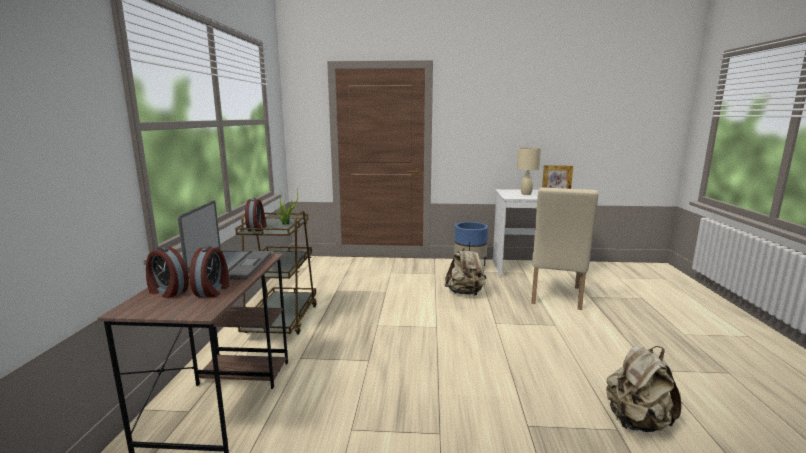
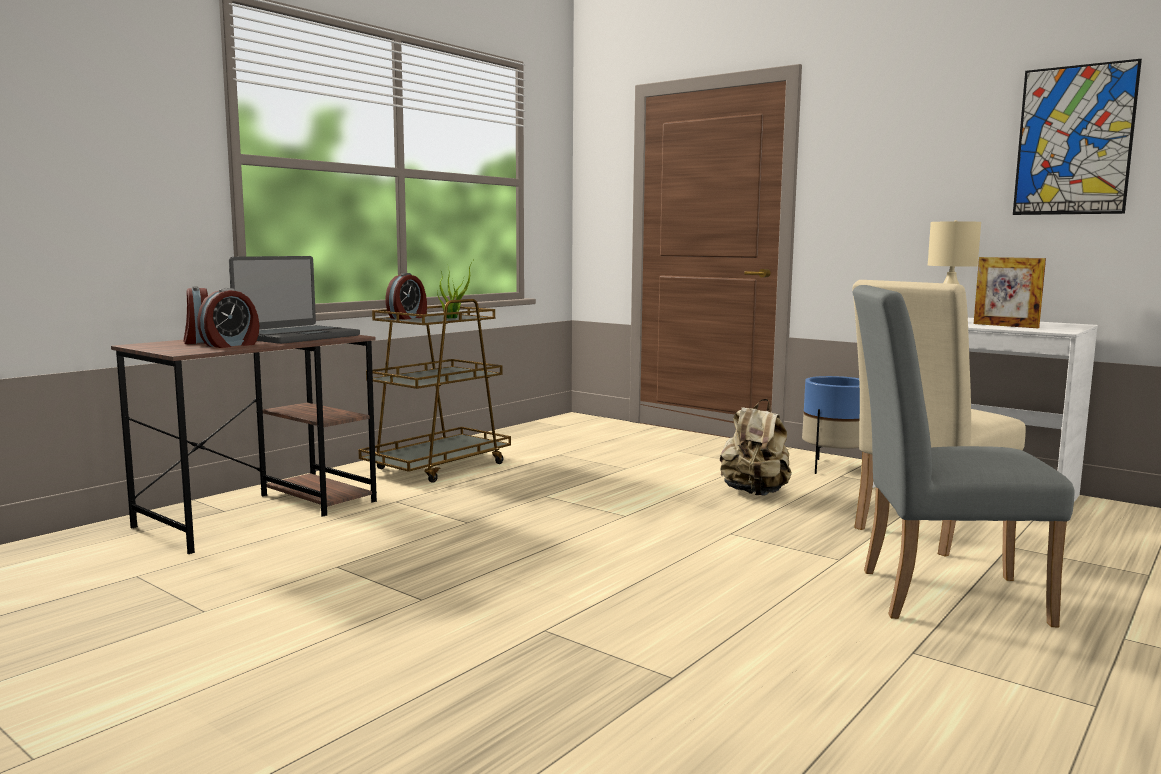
camera: 35 degrees right, 5 degrees down
(564, 109) = (1074, 140): none -> picture
(611, 333) = (936, 595): none -> grey chair
(637, 422) = (726, 683): beige backpack -> none

